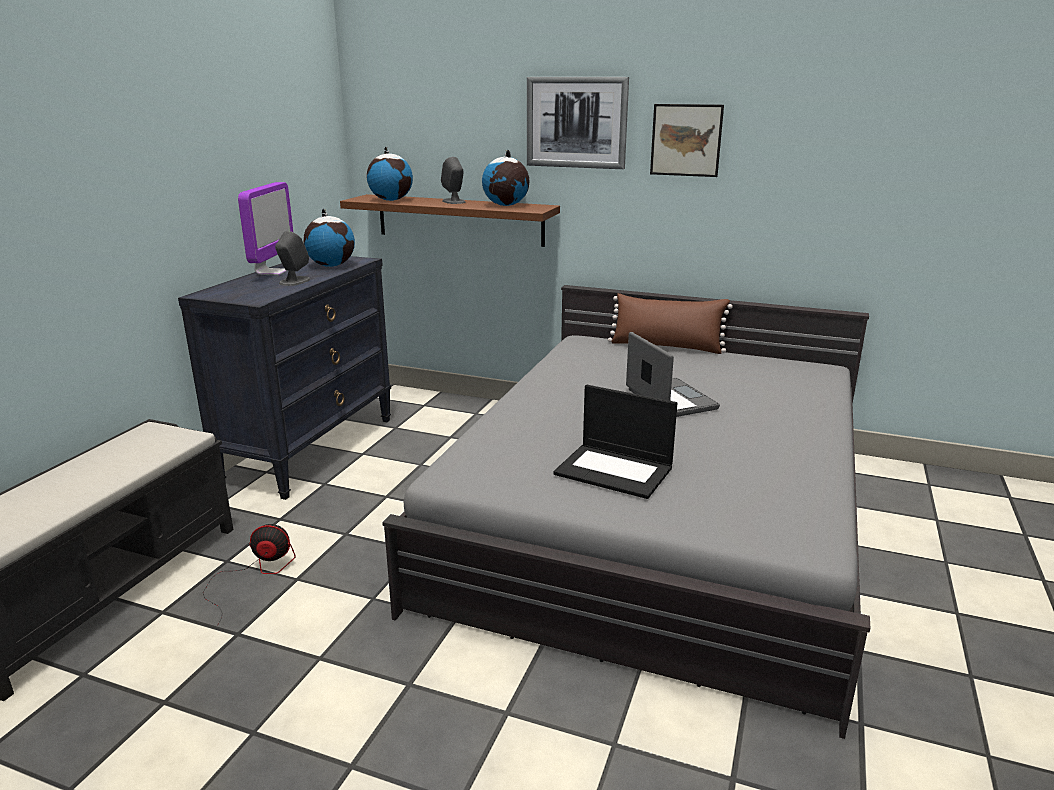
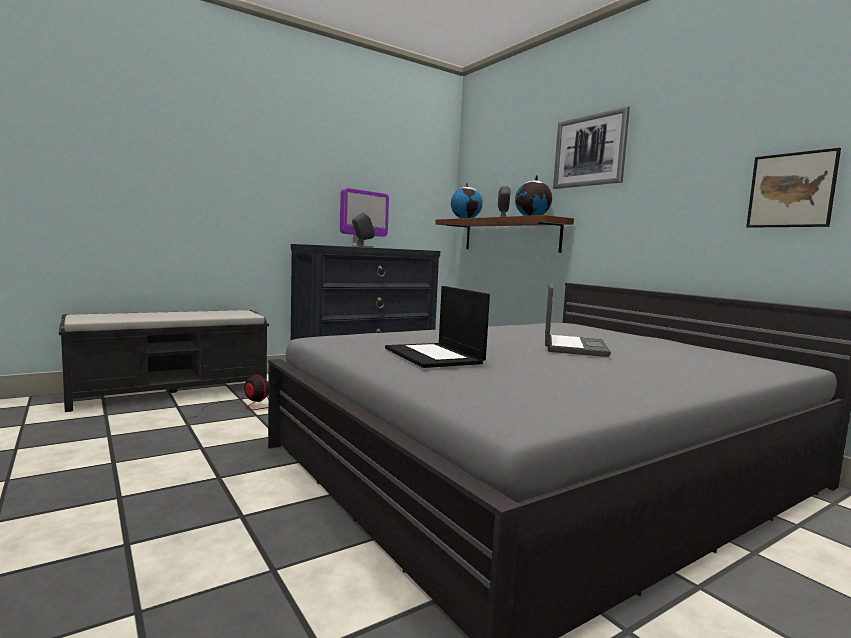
camera: 35 degrees right, 15 degrees down
(331, 265) = (402, 248): globe -> none
(666, 346) = (637, 334): brown pillow -> none
(686, 140) = (673, 150): picture -> picture (791, 190)

